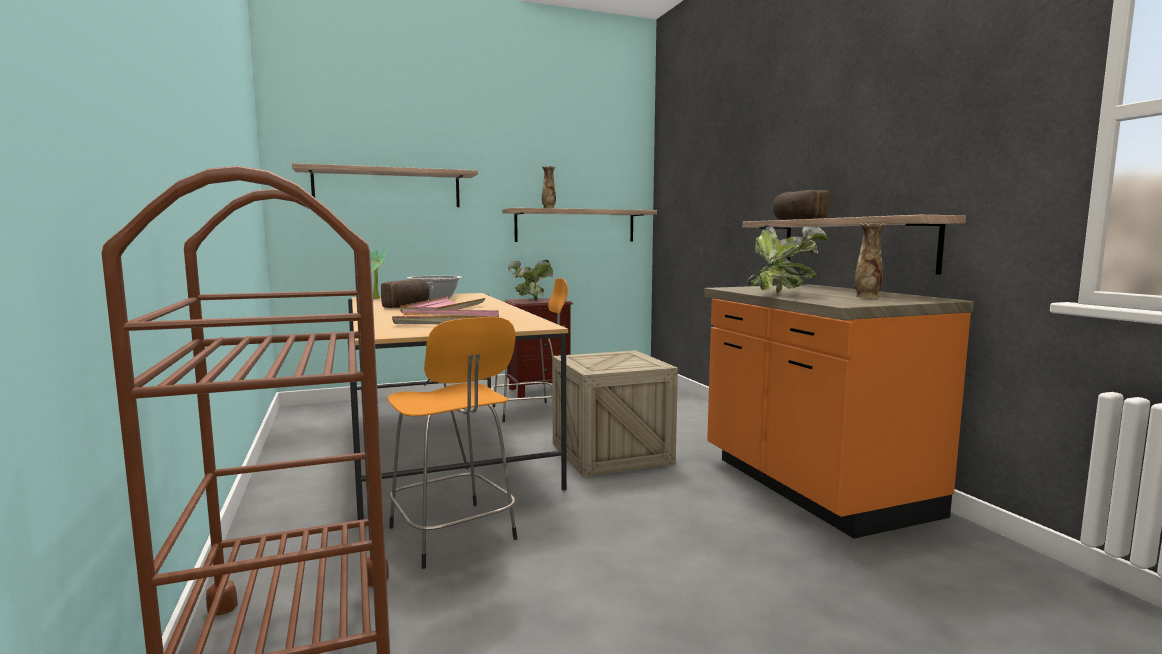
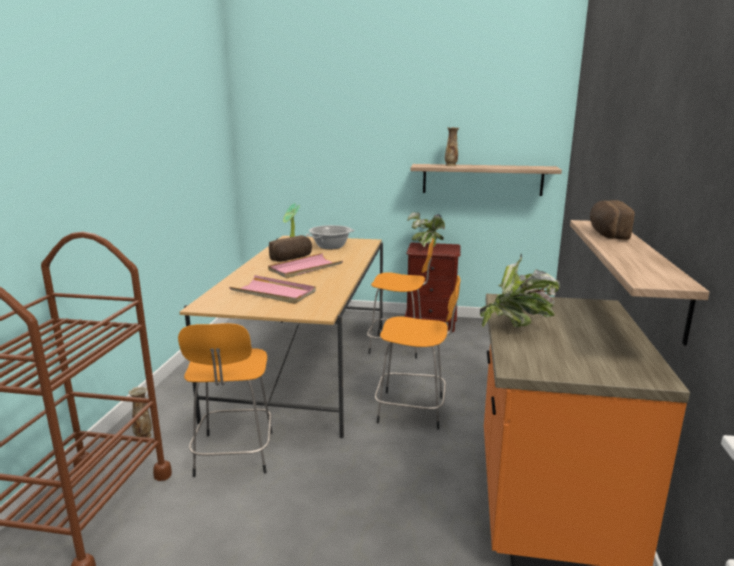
camera: 30 degrees right, 10 degrees up
(388, 188) = (319, 146): shelf -> none
(611, 453) = (414, 410): crate -> orange stool
(867, 297) = (585, 354): vase -> vase (143, 436)

